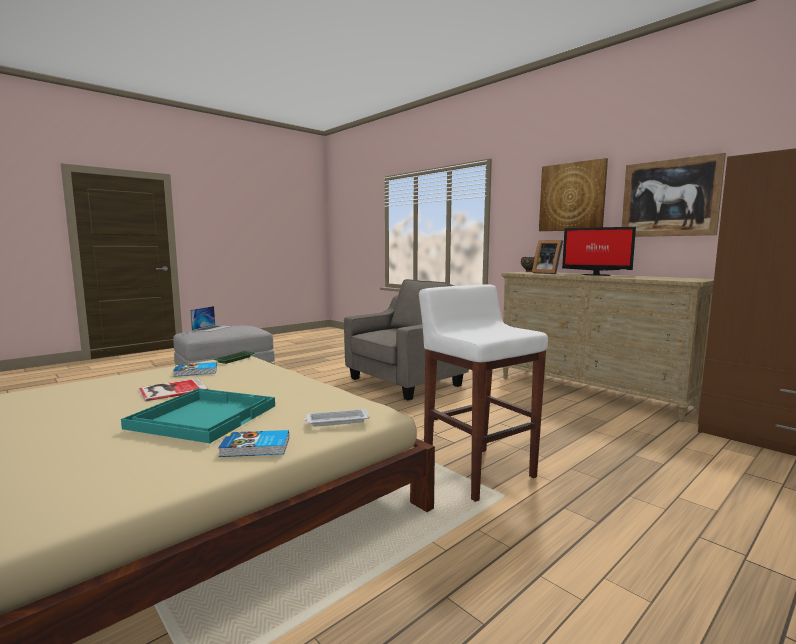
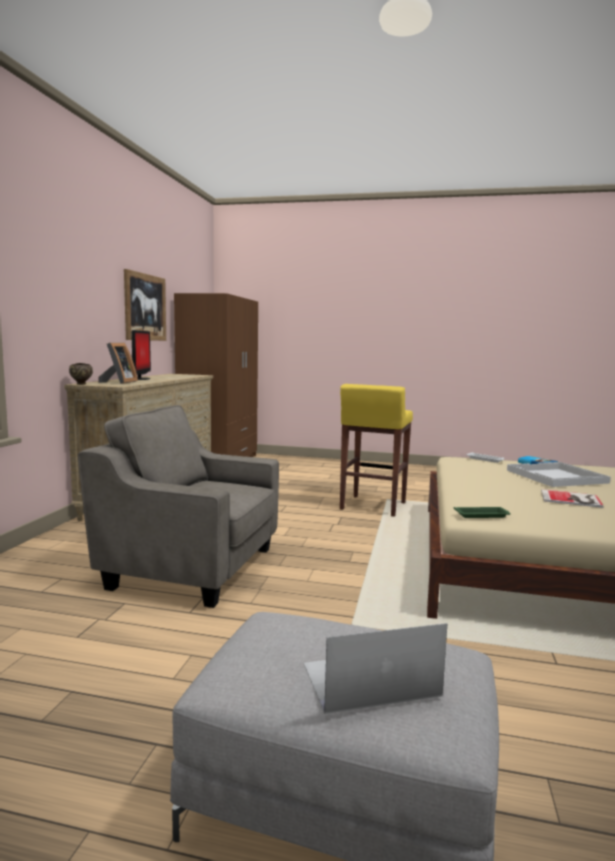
camera: 125 degrees left, 0 degrees up
(196, 372) = (539, 511): book -> none
(203, 416) = (556, 476): turquoise tray -> white tray
(478, 472) = (372, 506): white stool -> yellow stool
(572, 197) = (90, 290): picture -> none

